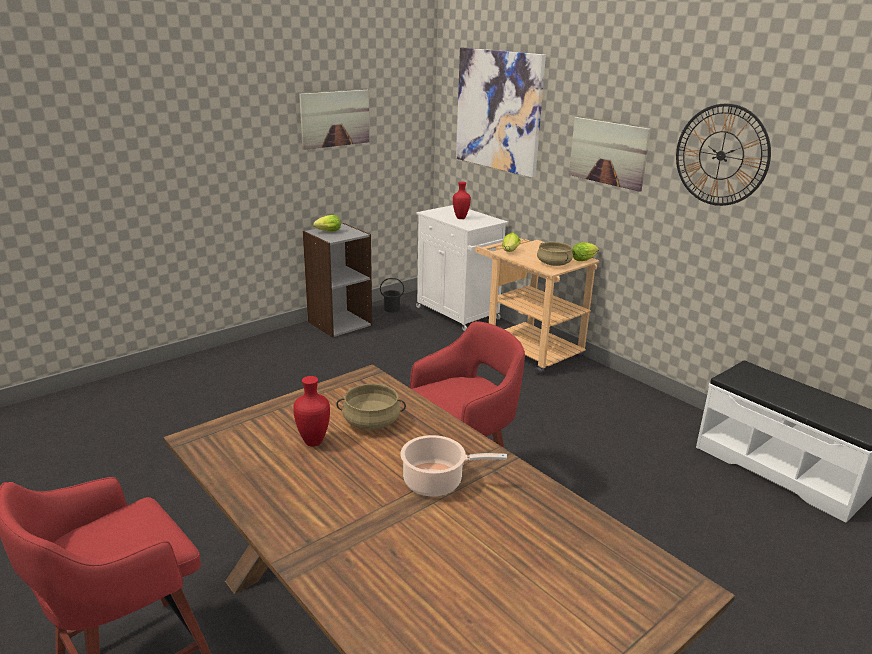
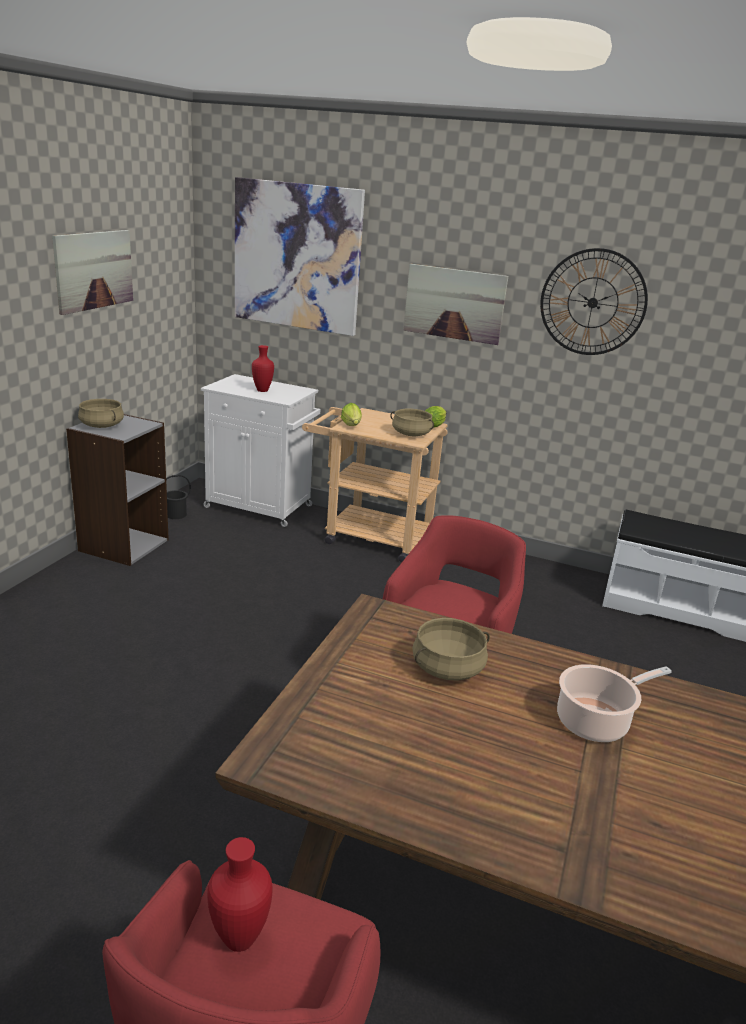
camera: 30 degrees left, 0 degrees up
(313, 441) = (414, 715): red vase -> red vase (237, 938)
(327, 231) = (102, 425): lettuce -> beige cooking pot

